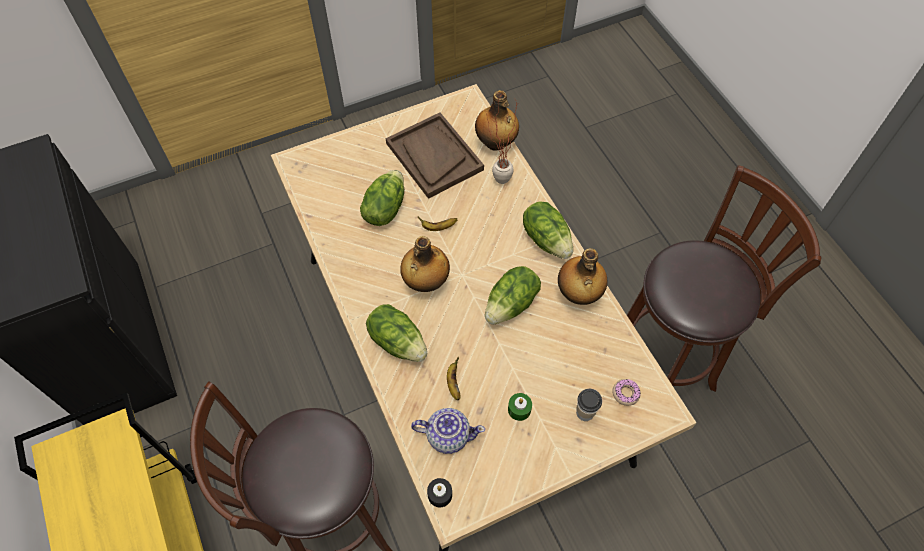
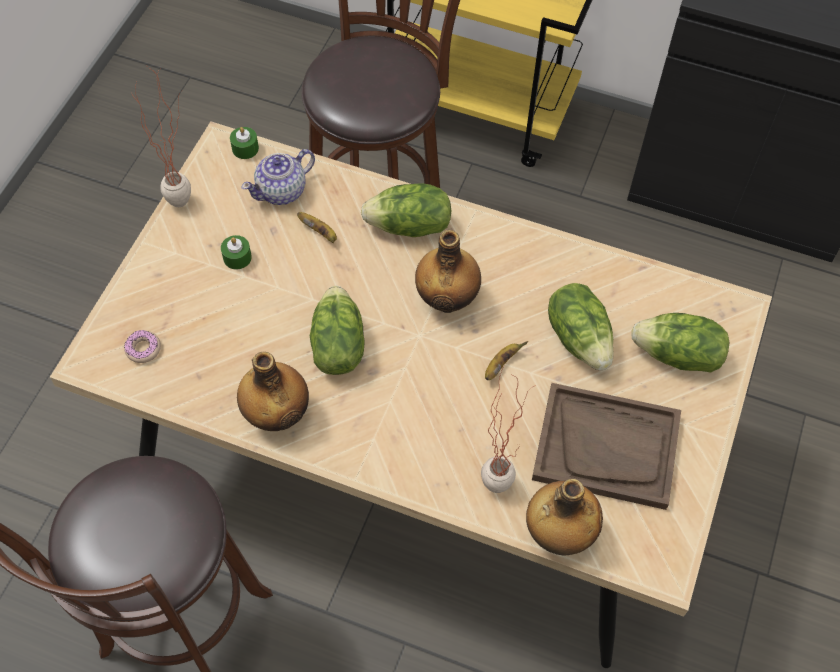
camera: 135 degrees right, 0 degrees up
(440, 495) = (245, 148): black candle -> green candle
(513, 489) = (185, 196): none -> potted plant
(547, 239) = (369, 451): lettuce -> lettuce (677, 356)
(585, 412) = (171, 301): cup -> none

